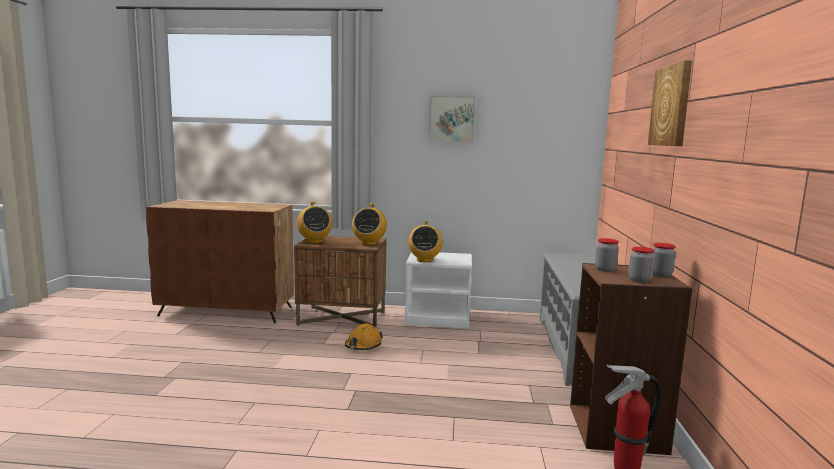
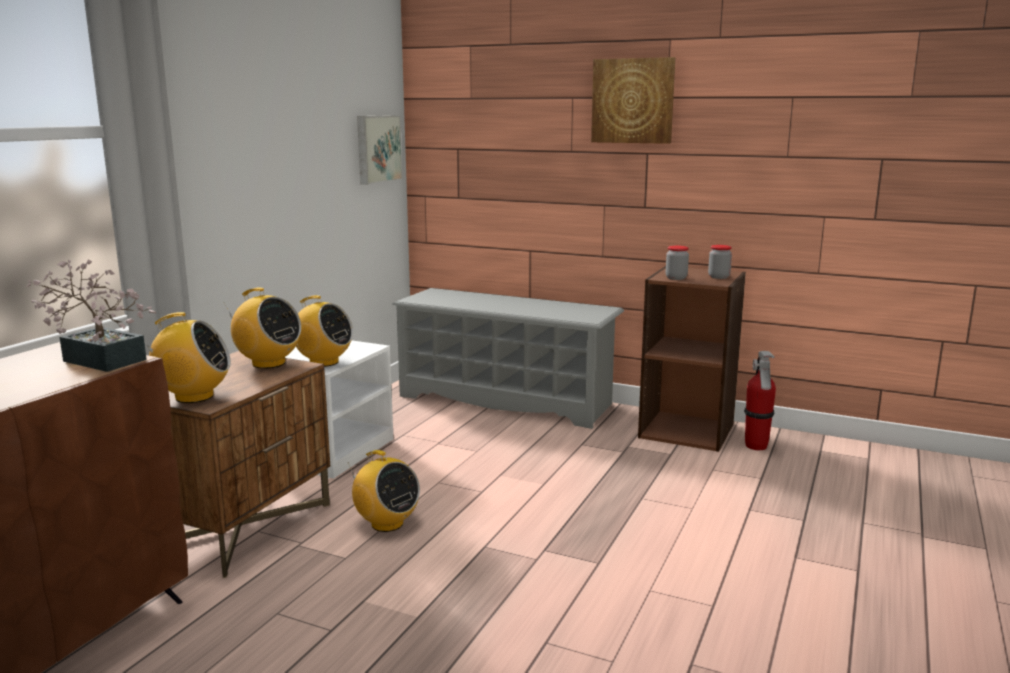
camera: 70 degrees left, 5 degrees up
(268, 208) = (99, 359): none -> potted plant
(363, 345) = (386, 524): orange hard hat -> radio
(452, 119) = (264, 113): picture -> picture (377, 149)
(660, 275) = (699, 270): jar -> none

